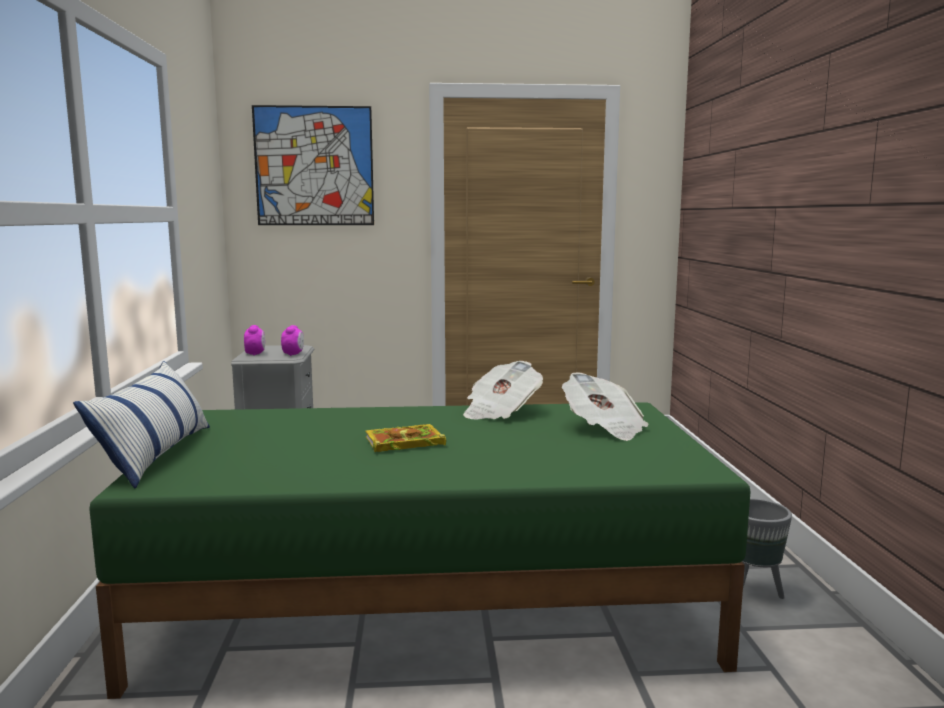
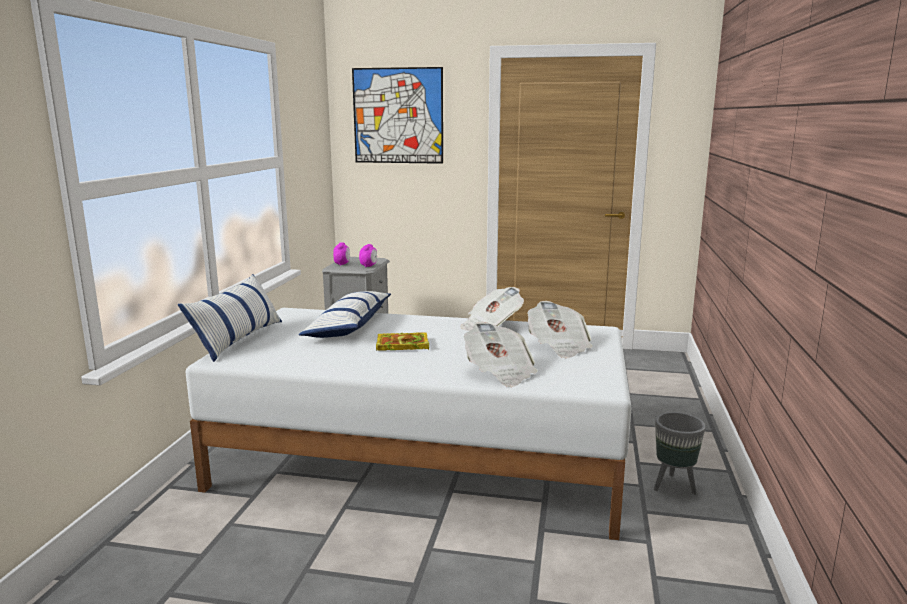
camera: 15 degrees right, 5 degrees up
(312, 426) = (349, 326): none -> pillow
(427, 600) = (421, 459): green bed -> white bed
(562, 465) = (500, 373): none -> newspaper

